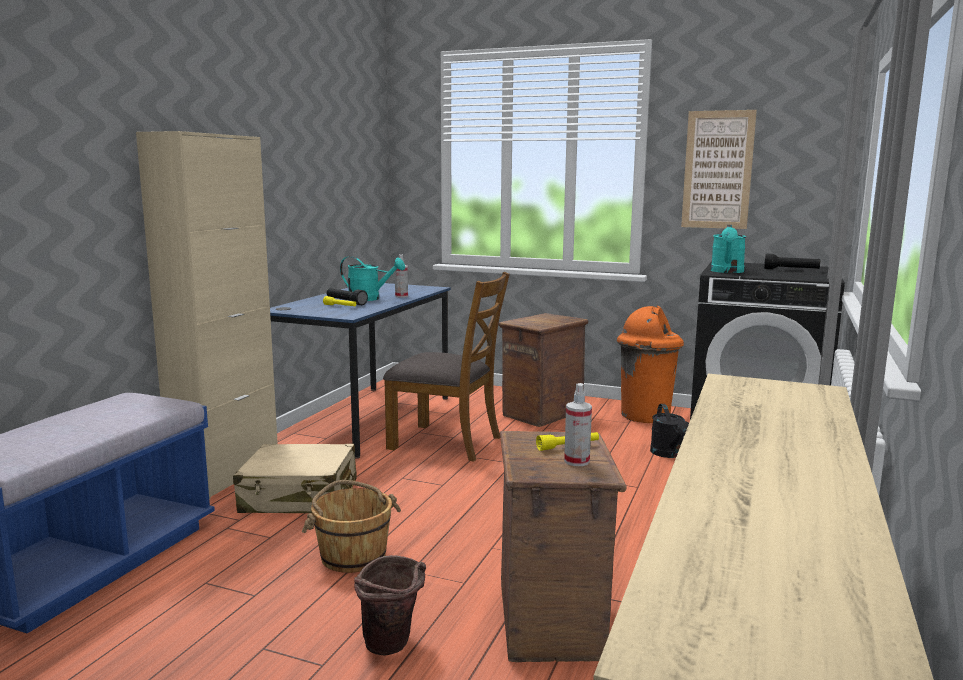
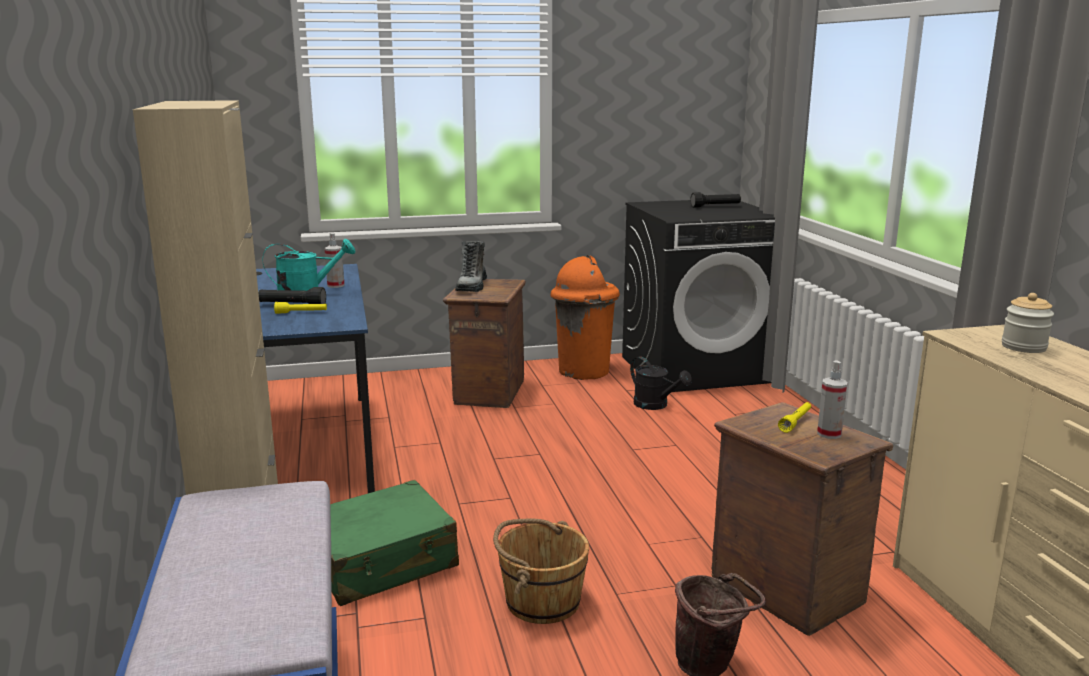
camera: 35 degrees left, 5 degrees up
(299, 497) = (382, 562): beige suitcase -> green suitcase
(446, 442) = (442, 450): brown chair -> none
(535, 318) = (472, 286): none -> boot
(717, 170) = (624, 107): picture -> none
(727, 271) = (677, 215): turquoise watering can -> none
(777, 402) = (1023, 347): none -> jar

